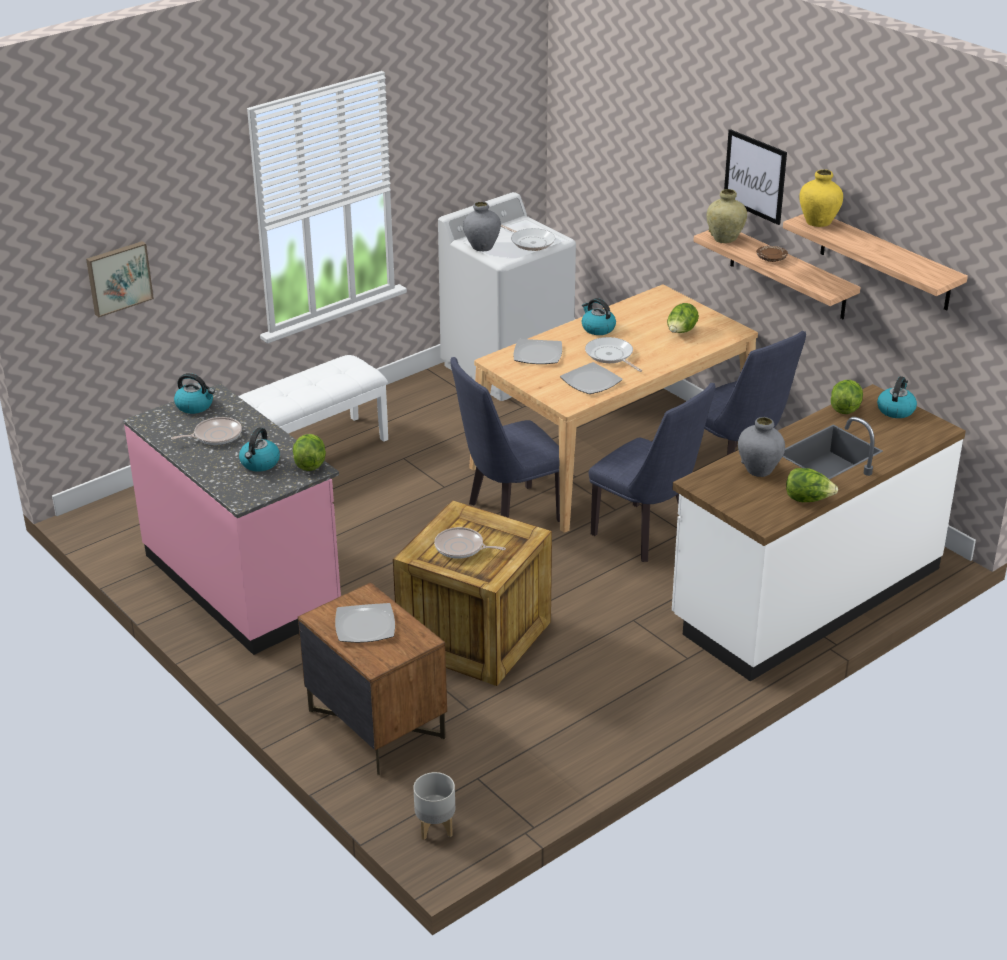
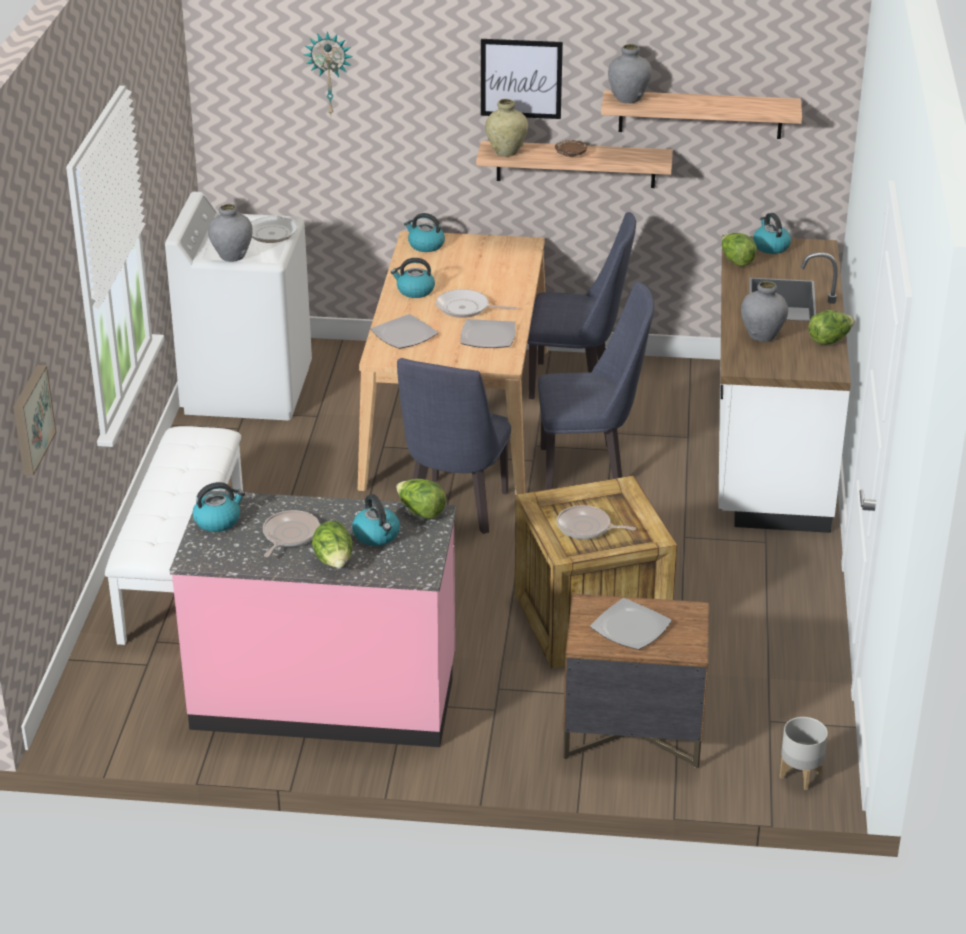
camera: 45 degrees left, 0 degrees up
(461, 548) = (586, 527): frying pan -> frying pan turned 45 degrees clockwise
(629, 125) = (329, 73): none -> wall clock
(661, 301) = (425, 245): none -> kettle
(681, 332) = (486, 264): lettuce -> lettuce (334, 562)
(818, 223) = (628, 99): yellow vase -> grey vase

